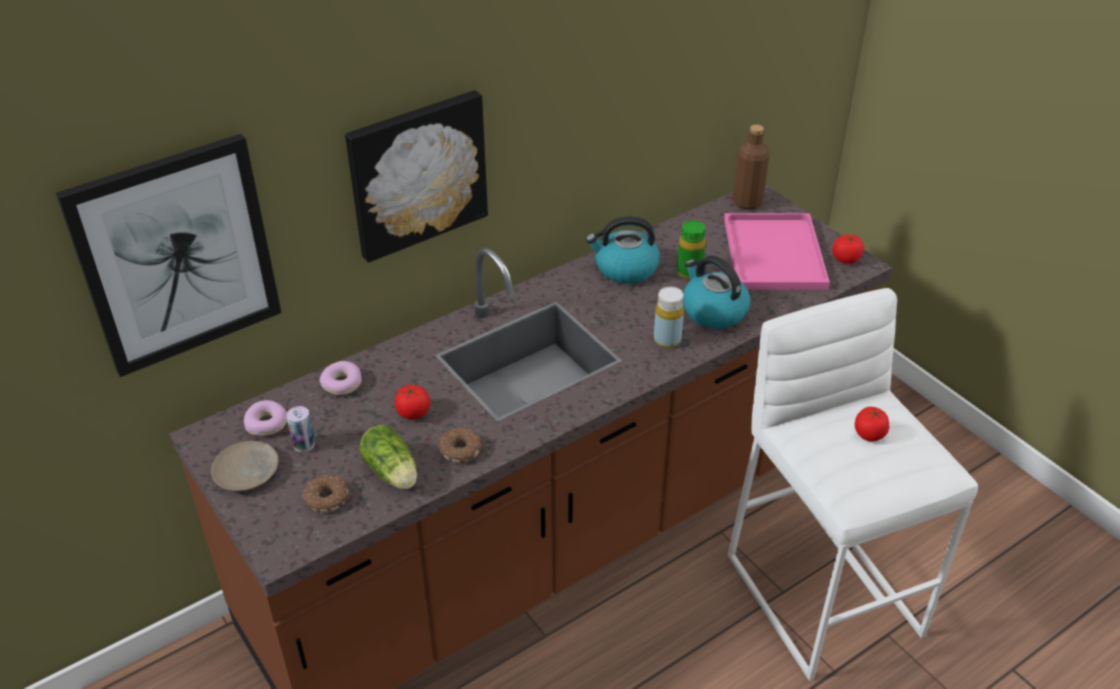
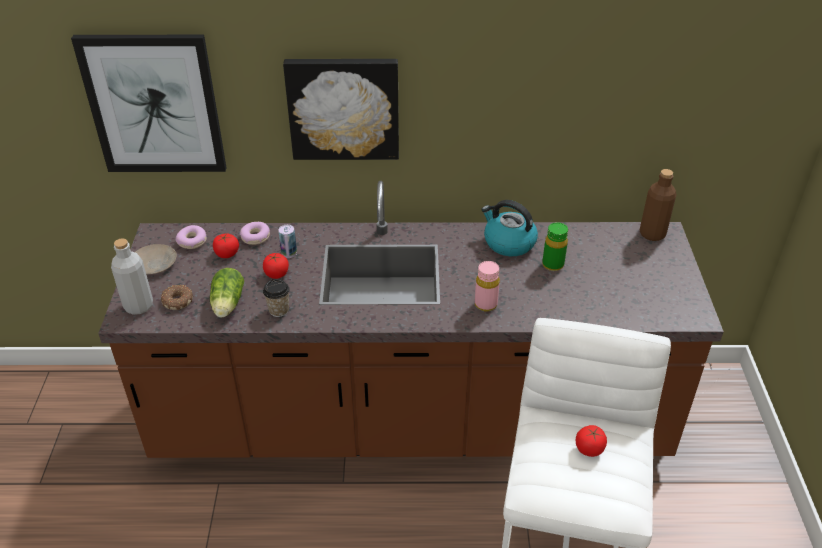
camera: 35 degrees right, 0 degrees up
(282, 528) = (138, 306): none -> grey bottle
(304, 444) = (198, 263): can -> can (289, 253)
(459, 450) = (279, 310): donut -> cup
(667, 340) = (485, 304): yellow bottle -> pink bottle
(713, 311) = (541, 299): kettle -> none
(772, 252) = (633, 277): pink tray -> none
(846, 259) = (690, 308): tomato -> tomato (227, 254)

